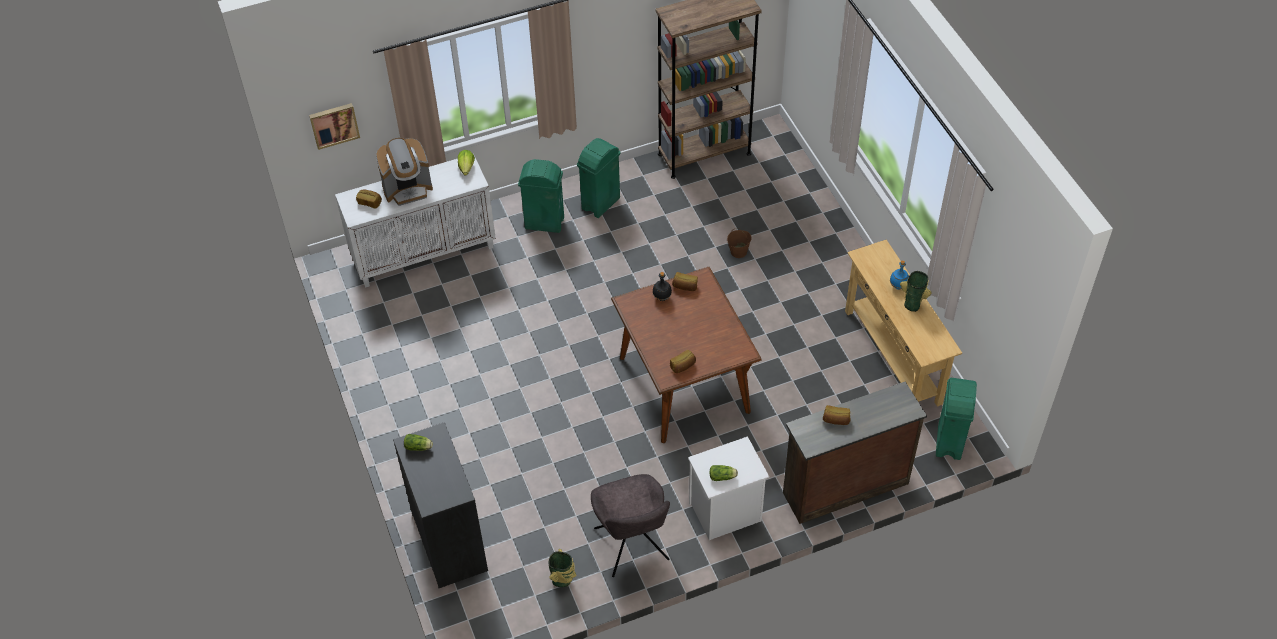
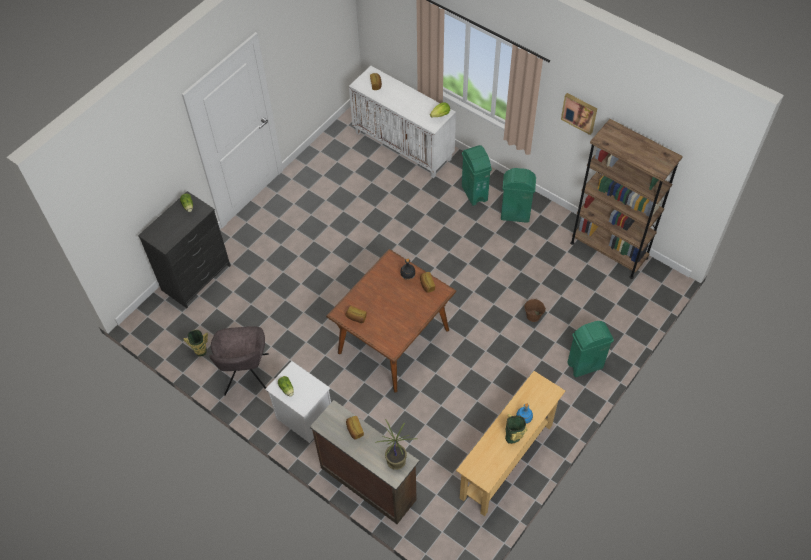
camera: 60 degrees right, 5 degrees up
(334, 124) = (387, 22): picture -> picture (579, 112)
(407, 189) = (401, 96): coffee machine -> none
(632, 547) = (246, 376): grey chair -> grey chair turned 45 degrees counterclockwise
(894, 400) = (396, 460): none -> potted plant
(948, 442) = (451, 536): green trash can -> green trash can (584, 365)

